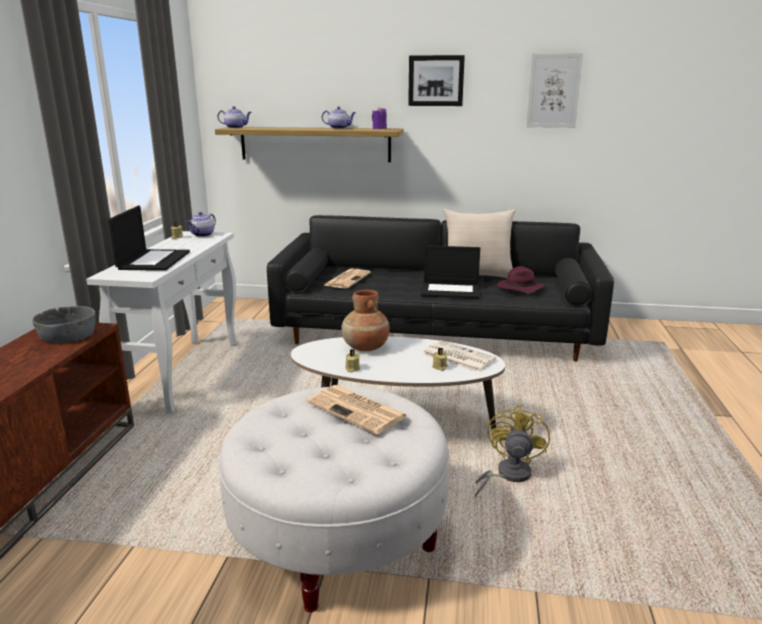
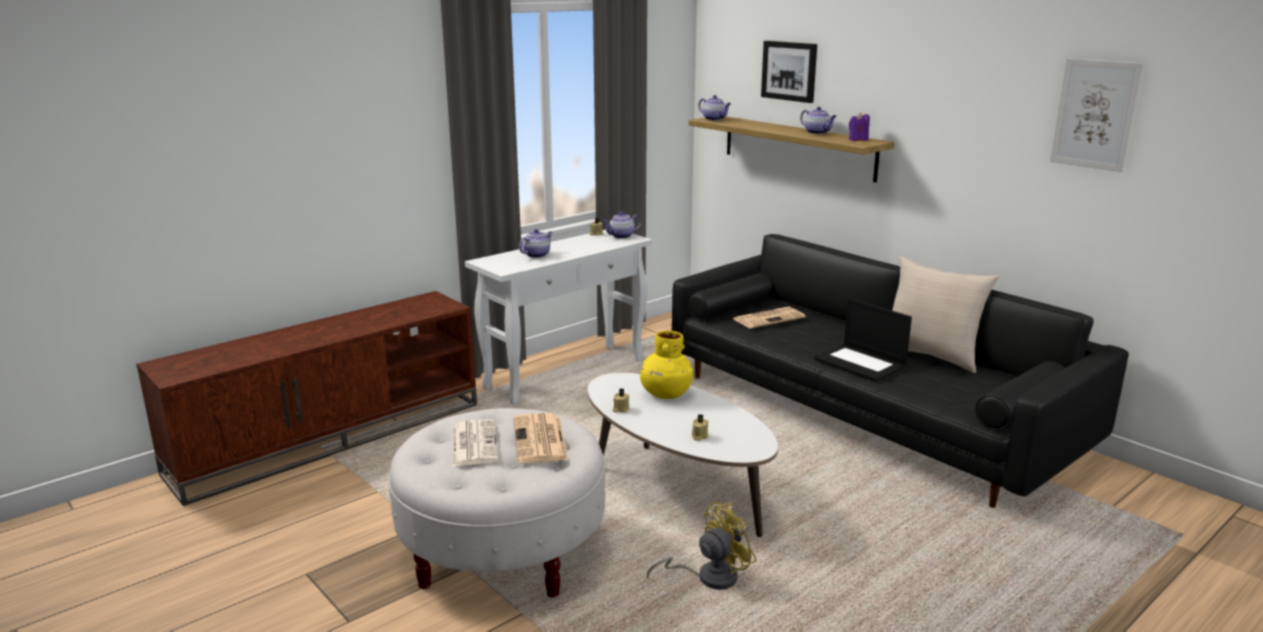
camera: 40 degrees right, 0 degrees up
(68, 334) = (428, 307): grey bowl -> none
(154, 260) = (537, 255): laptop -> teapot
(365, 347) = (665, 394): brown vase -> yellow vase
(436, 81) = (938, 85): picture -> picture (789, 71)
(457, 357) = (734, 433): newspaper -> newspaper (473, 443)
(519, 289) = (952, 385): purple hat -> none

